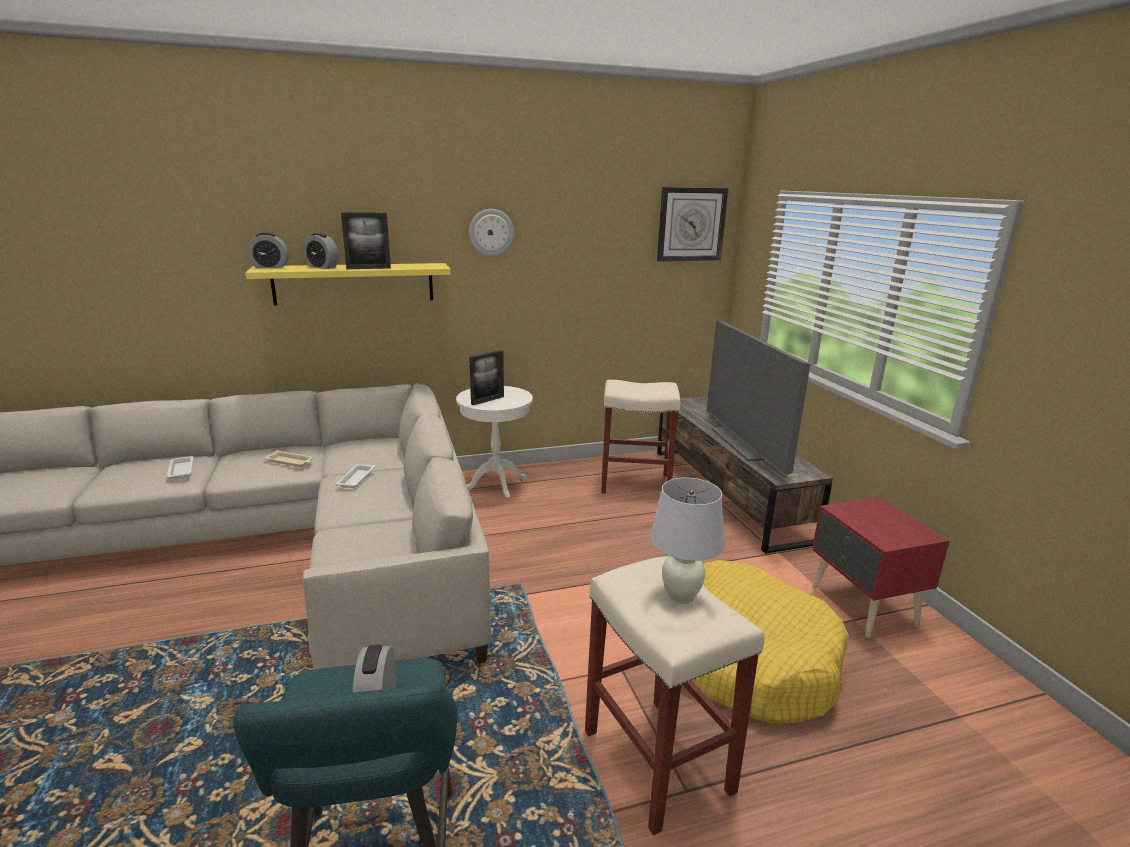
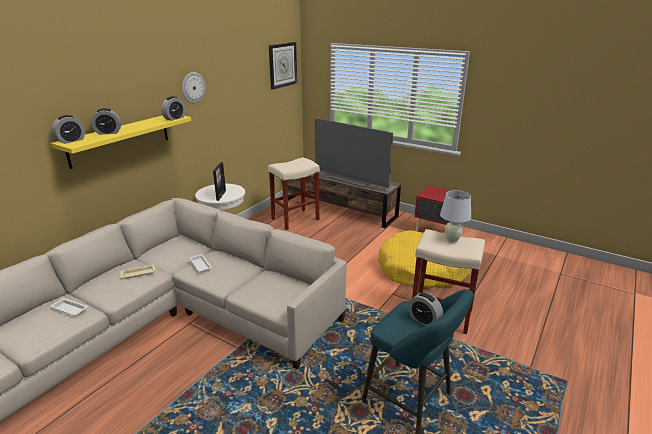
camera: 40 degrees left, 5 degrees up
(368, 268) = (143, 127): picture frame -> none
(427, 267) = (174, 118): none -> alarm clock

